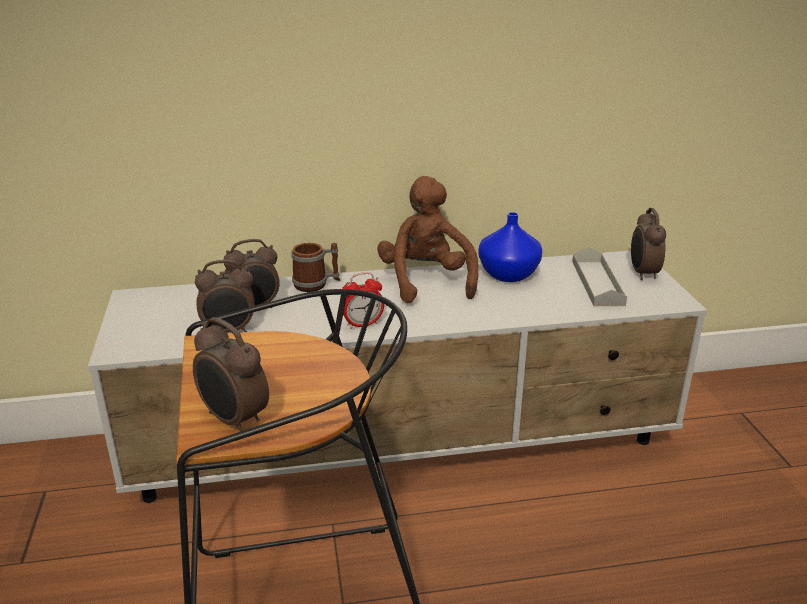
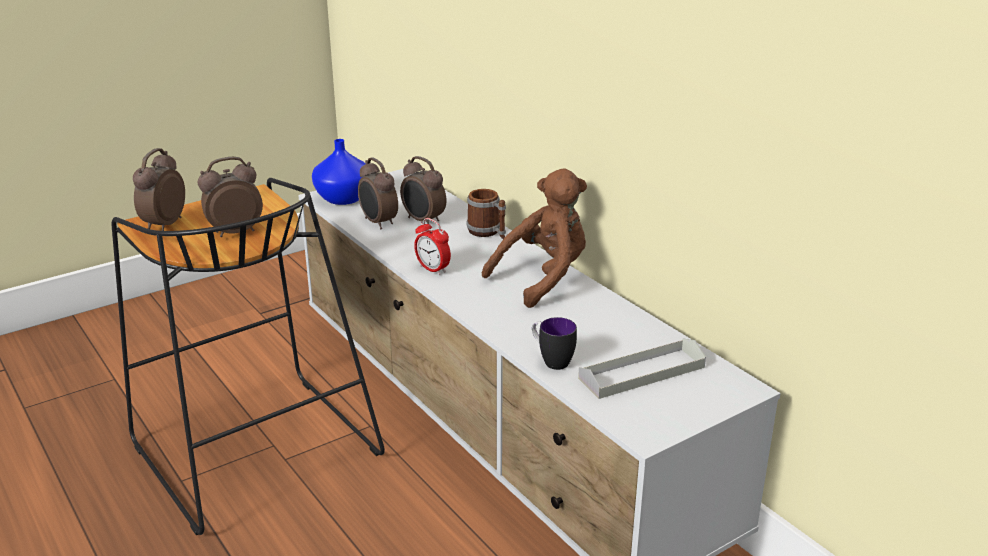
camera: 65 degrees right, 0 degrees up
(507, 274) = (604, 316): blue vase -> blue vase (343, 198)
(562, 310) = (551, 360): none -> mug
(642, 274) = (700, 400): alarm clock -> alarm clock (235, 232)

